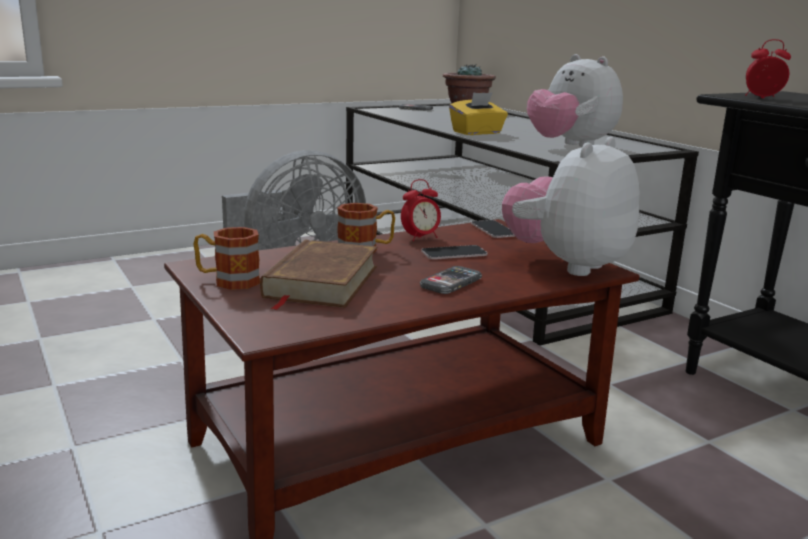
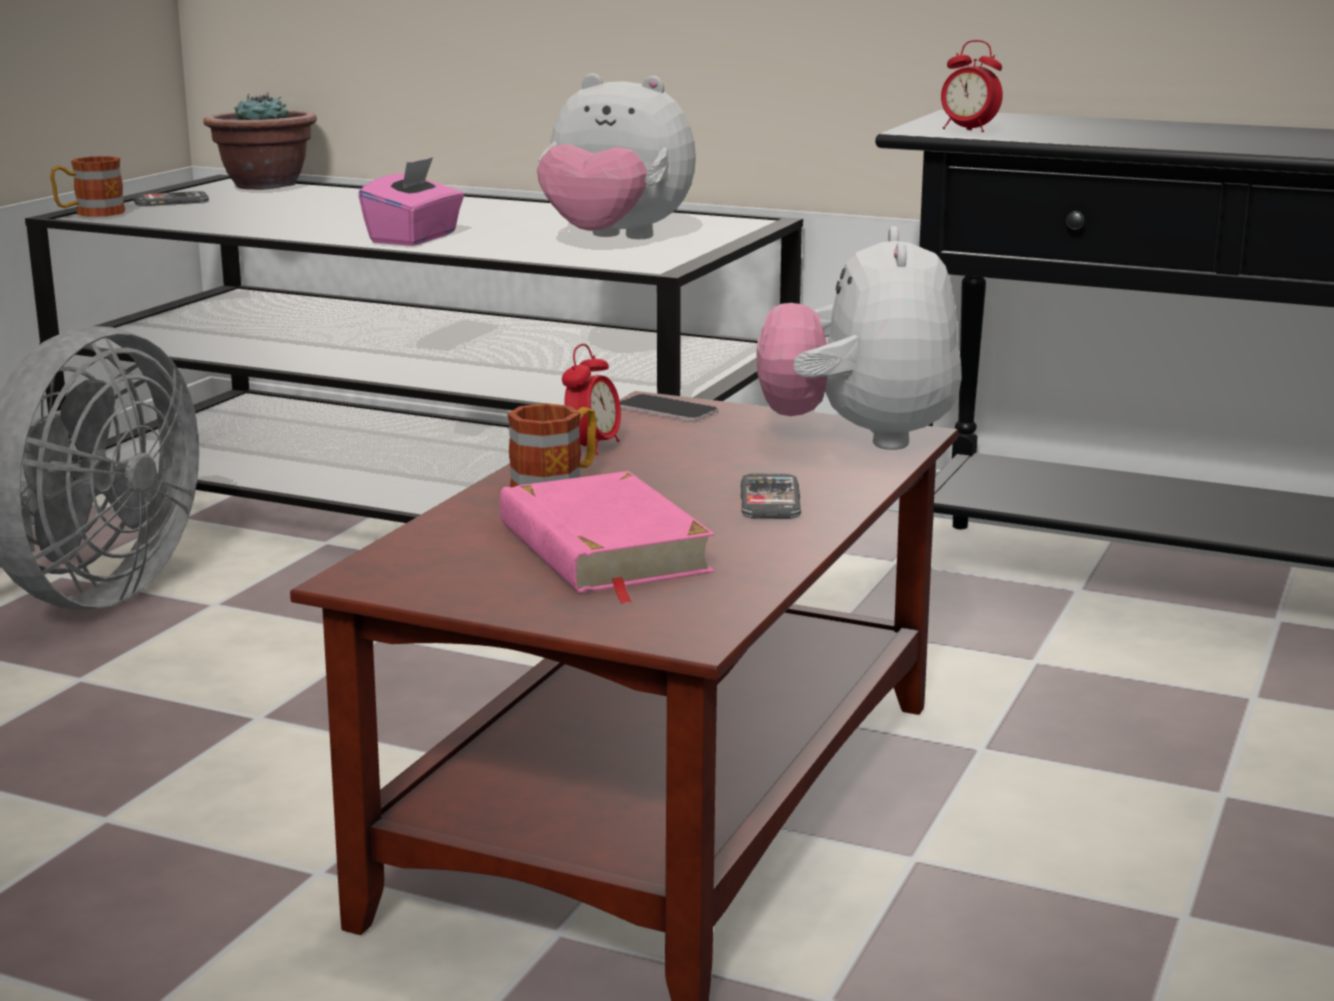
camera: 35 degrees left, 0 degrees up
(228, 281) = (467, 586): mug -> mug (90, 213)
(321, 282) = (602, 548): brown book -> pink book
(454, 253) = (689, 459): phone -> none
(477, 133) = (414, 238): yellow tissue box -> pink tissue box
(762, 98) = (968, 130): alarm clock -> alarm clock turned 120 degrees counterclockwise

